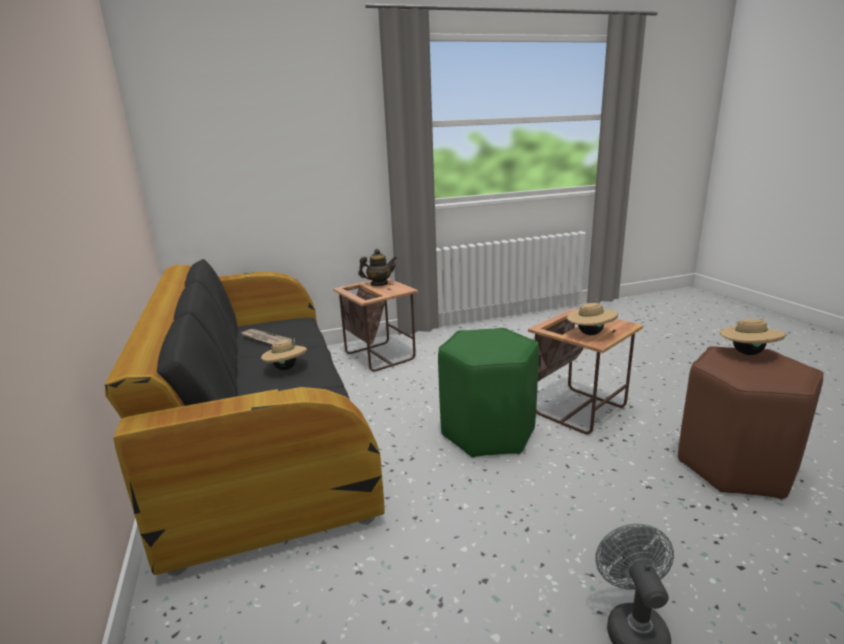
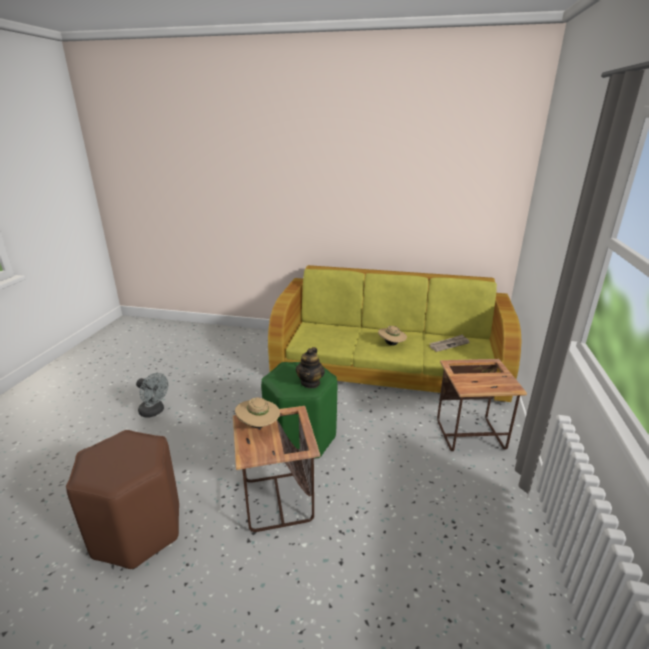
camera: 120 degrees right, 5 degrees up
(262, 426) = (388, 366): black sofa -> green sofa
(379, 284) = (496, 381): teapot -> teapot (310, 383)
(747, 353) = (128, 471): beige hat -> none

